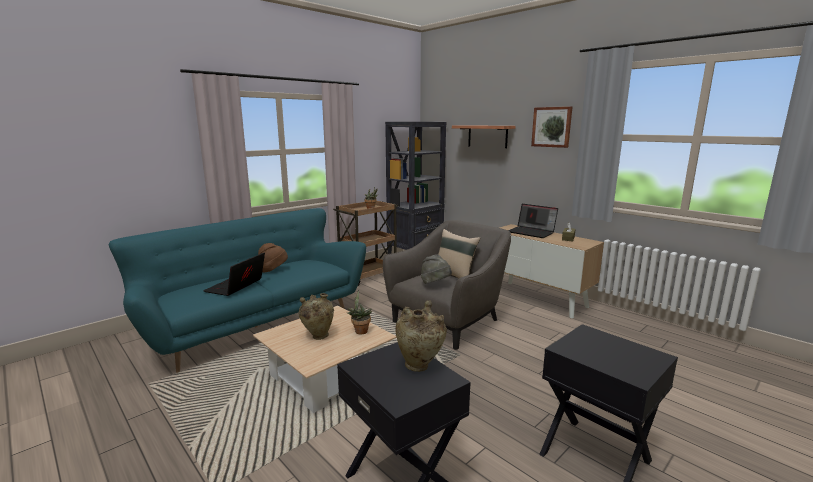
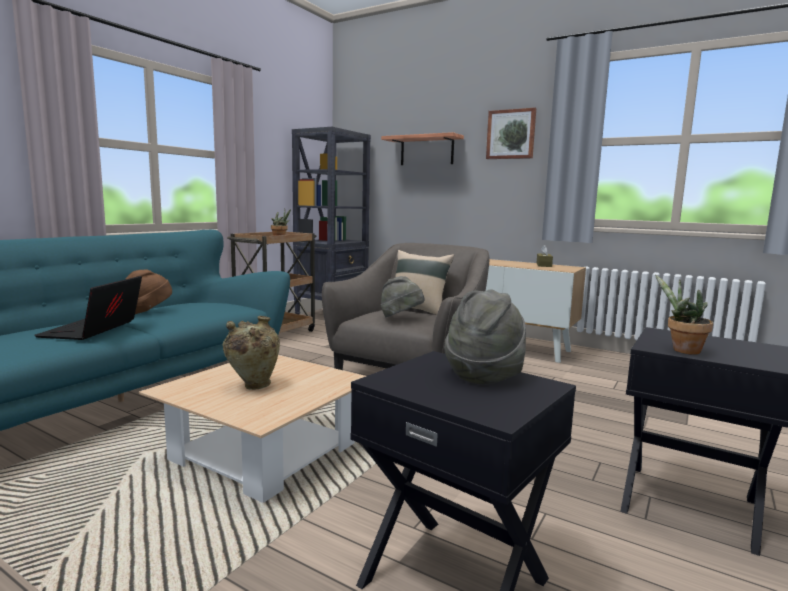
camera: 15 degrees left, 5 degrees down
(360, 331) = (316, 376): potted plant -> potted plant (681, 350)
(420, 365) = (485, 374): beige vase -> grey hat
(532, 232) = (497, 262): laptop -> none

